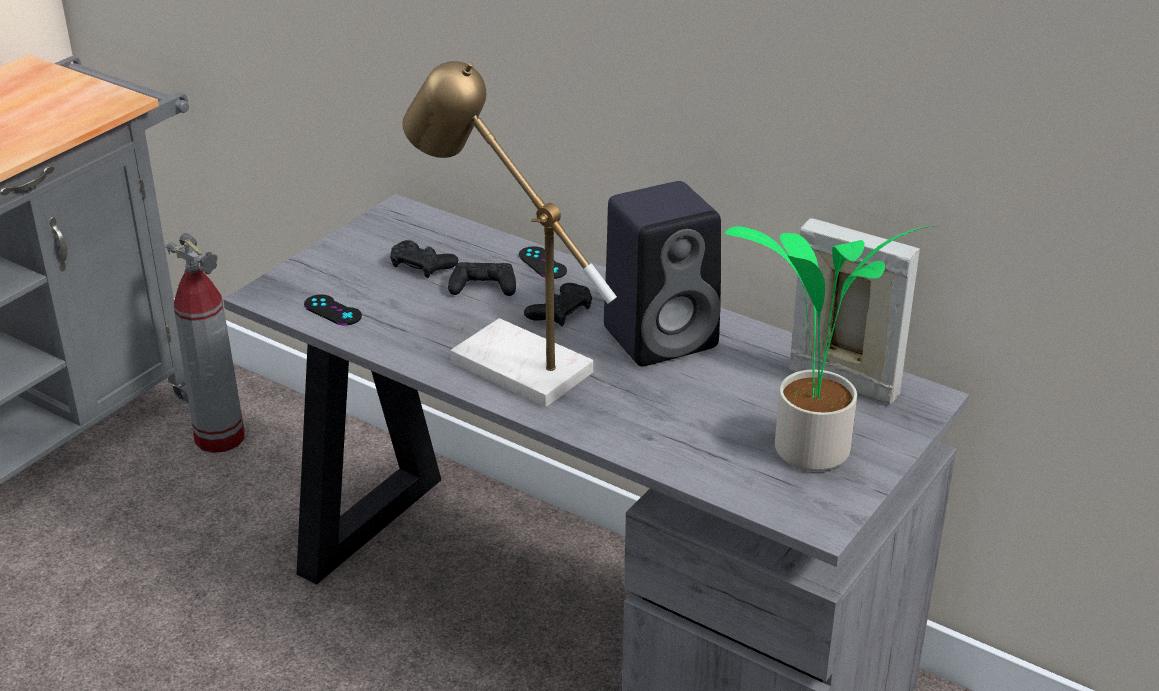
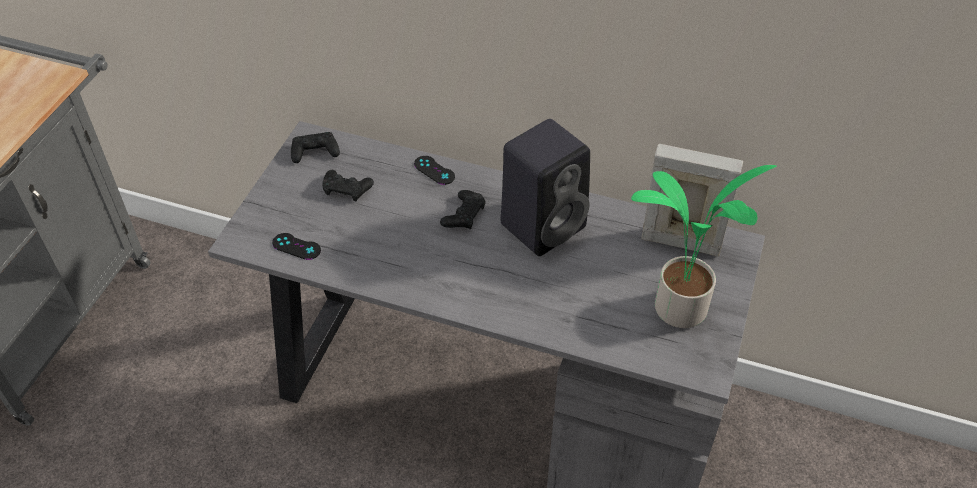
camera: 15 degrees left, 15 degrees up
(219, 437) = (182, 293): fire extinguisher -> none
(483, 287) = (399, 201): black game controller -> black game controller (315, 152)
(505, 362) = (441, 271): table lamp -> none

